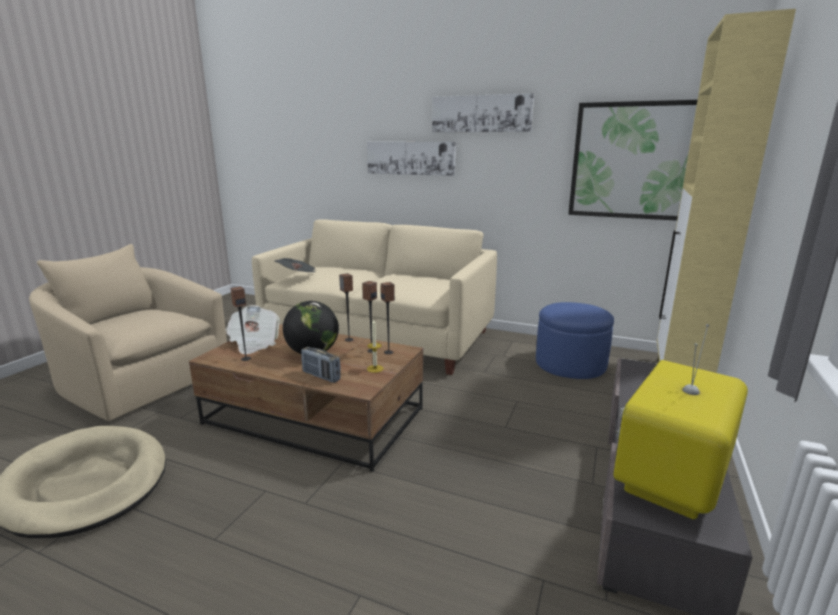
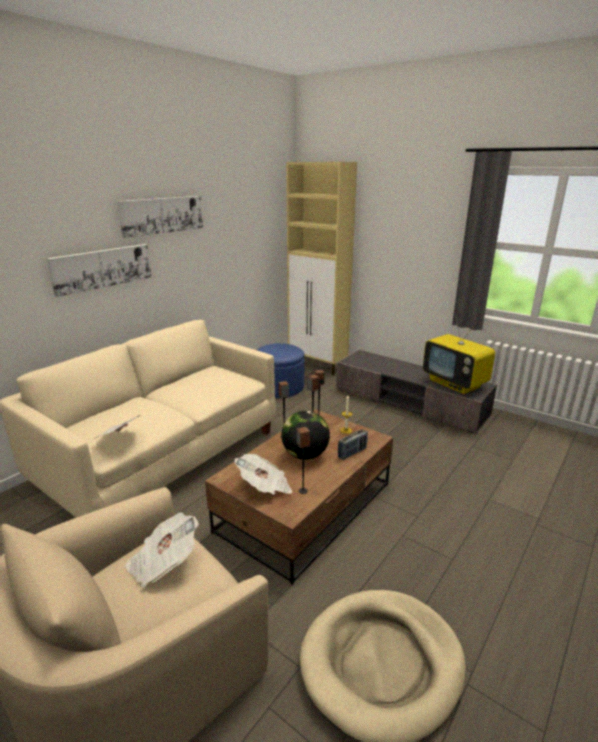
camera: 75 degrees left, 5 degrees up
(153, 318) = (163, 563): none -> newspaper
(631, 161) = (256, 241): picture -> none

